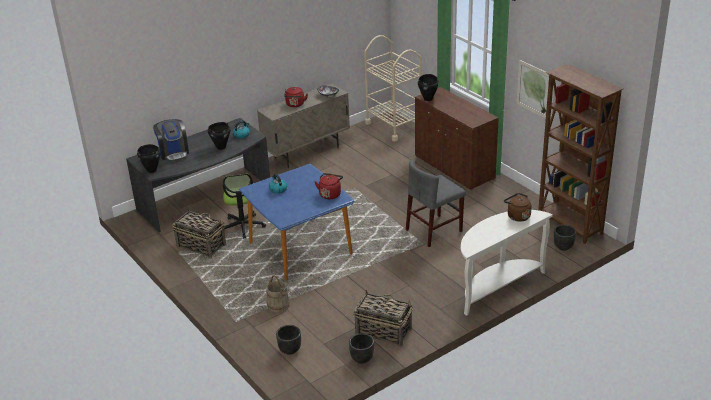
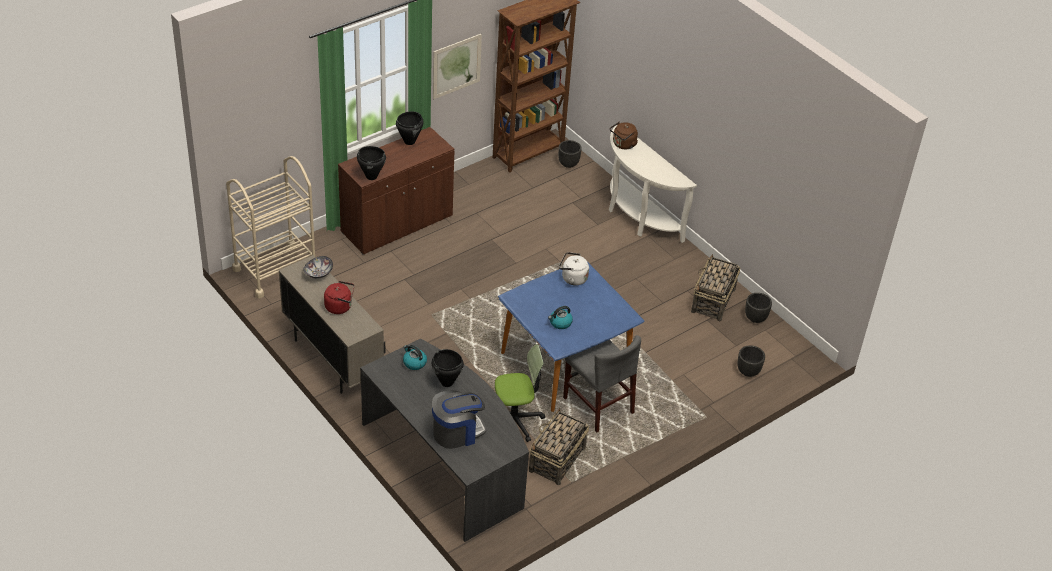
camera: 95 degrees left, 10 degrees up
(151, 170) = (504, 451): black cooking pot -> black cooking pot (409, 141)
(278, 305) = (675, 382): beige bucket -> none
(330, 194) = (572, 278): red kettle -> white kettle
(434, 230) = (533, 252): grey chair -> grey chair (598, 405)

